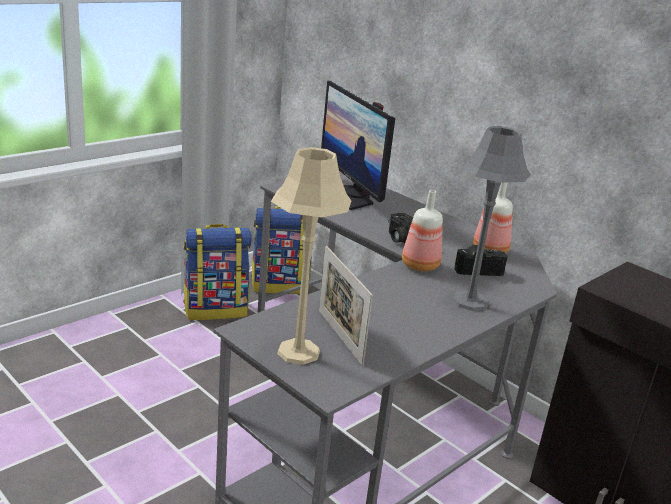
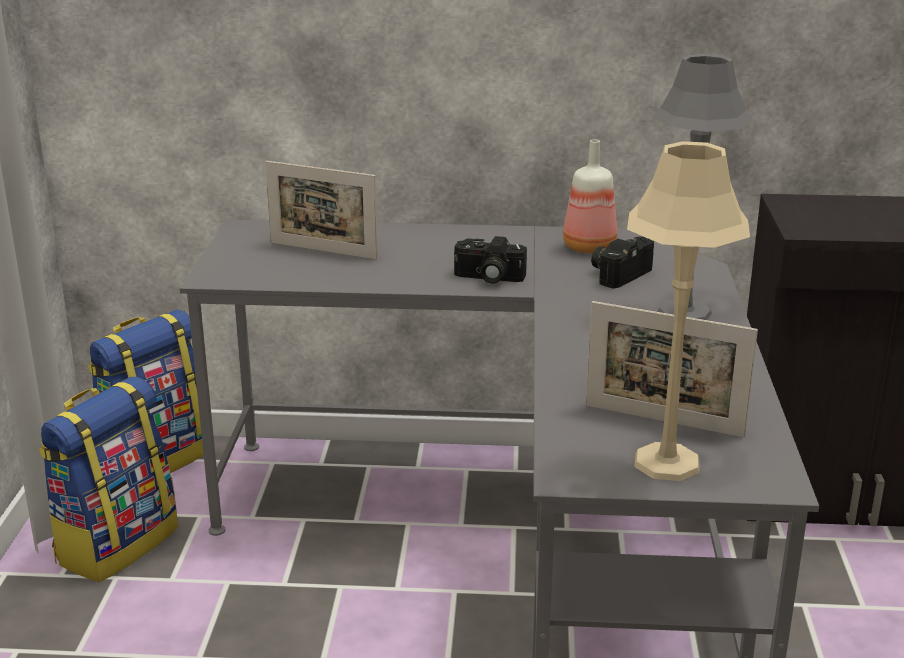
camera: 40 degrees left, 0 degrees up
(351, 196) = (323, 250): monitor -> picture frame
(418, 265) = (564, 299): bottle -> none

